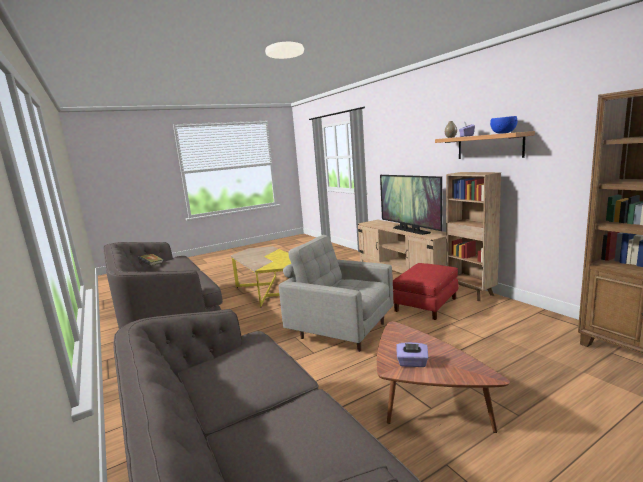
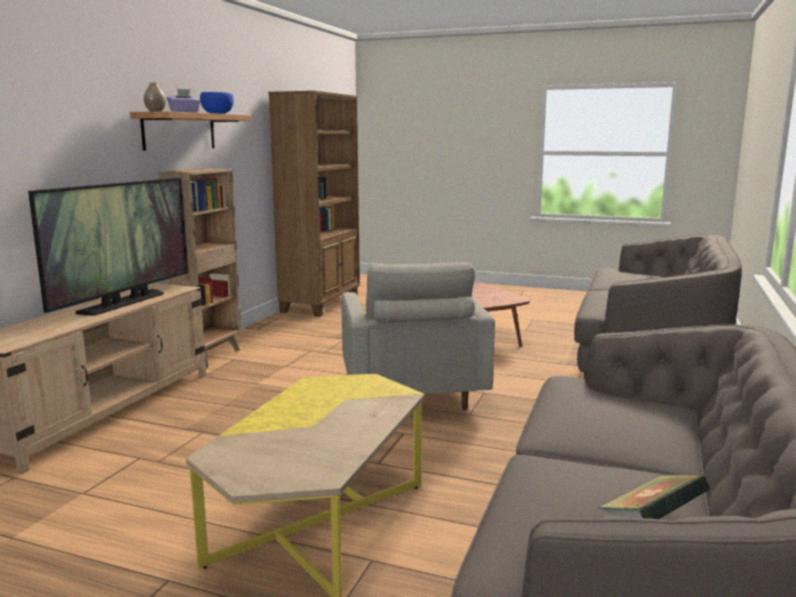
camera: 130 degrees left, 0 degrees up
(412, 363) = (499, 296): purple tissue box -> none
(426, 305) = (275, 369): red ottoman -> none

